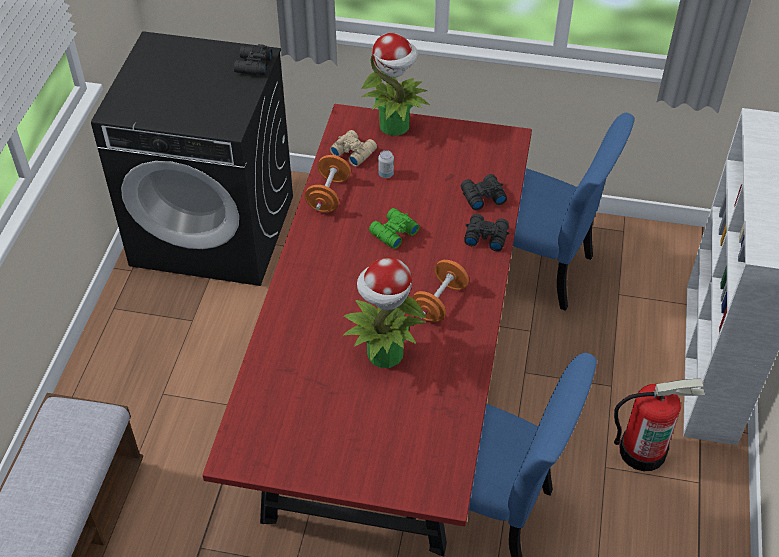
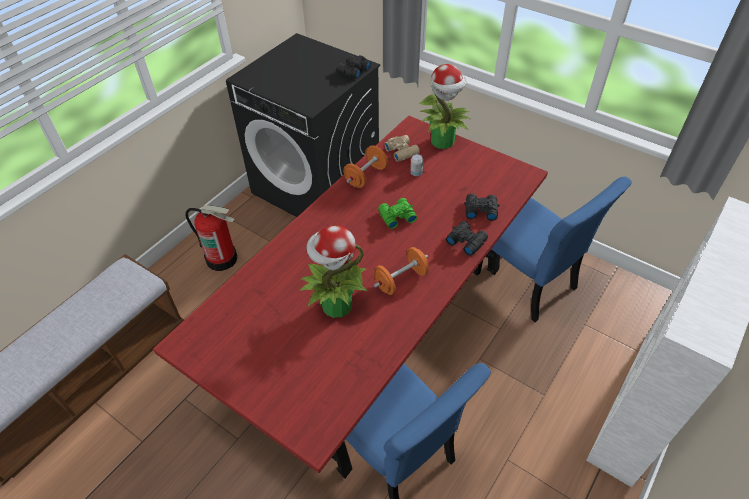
camera: 25 degrees right, 0 degrees up
(643, 450) = (545, 458): fire extinguisher -> fire extinguisher (222, 258)

